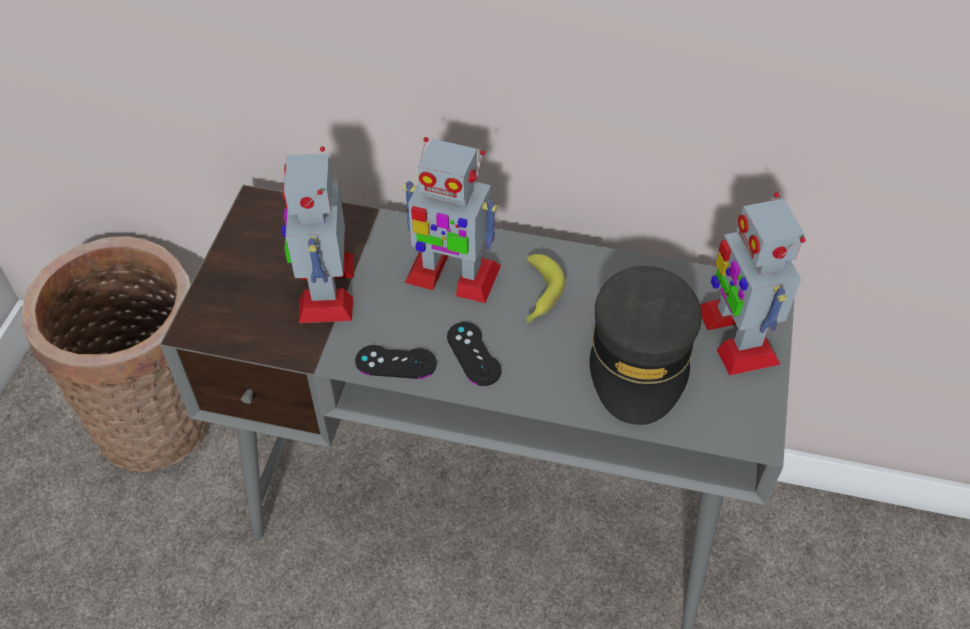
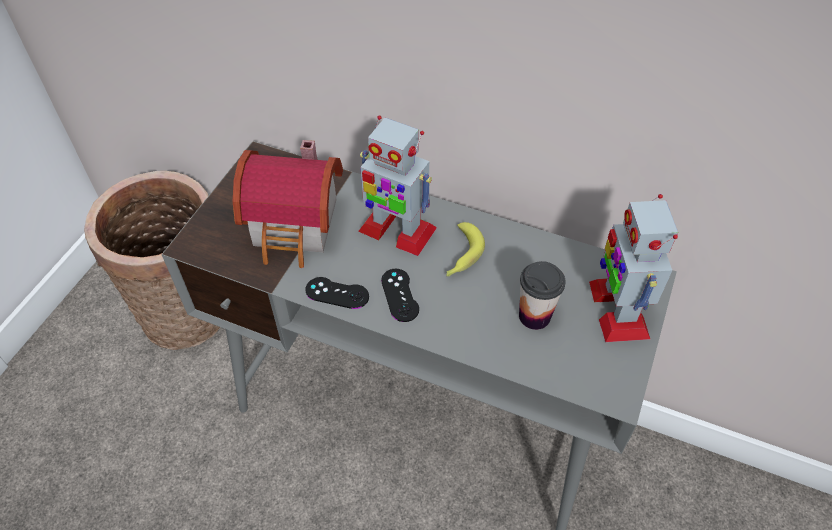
camera: 10 degrees right, 0 degrees up
(326, 287) = (297, 227): toy robot -> toy house
(640, 356) = (534, 316): grey cap -> cup

